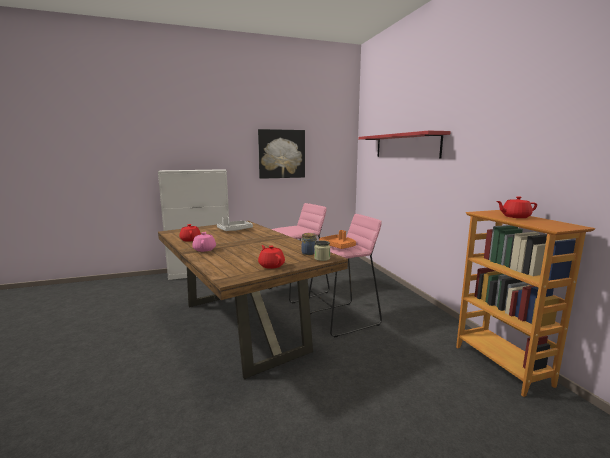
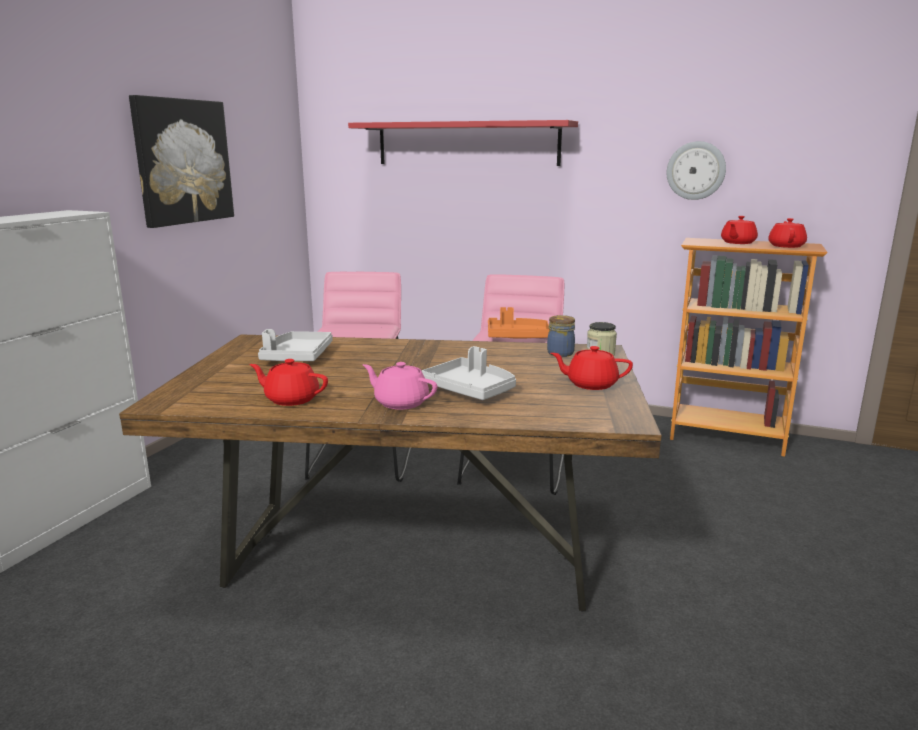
camera: 50 degrees left, 5 degrees up
(233, 253) = (470, 390): none -> grey tray
(510, 162) = (695, 170): none -> wall clock
(544, 224) = (786, 246): none -> red teapot

